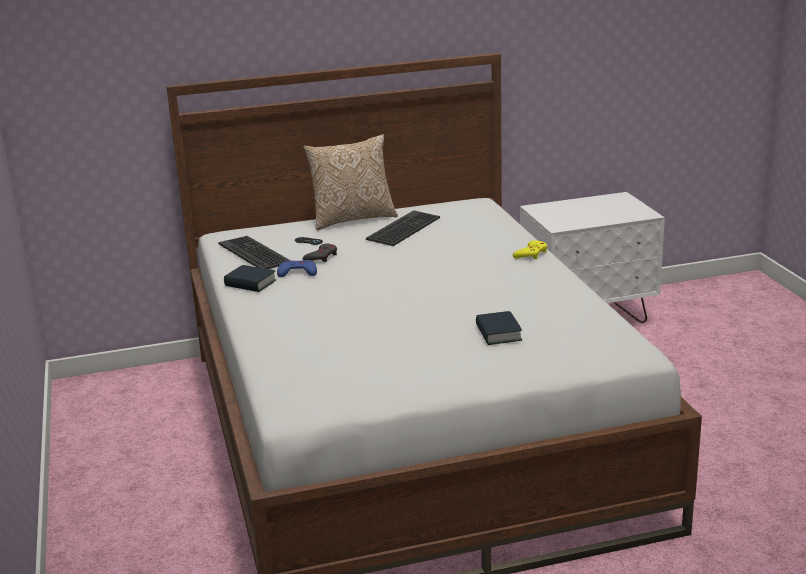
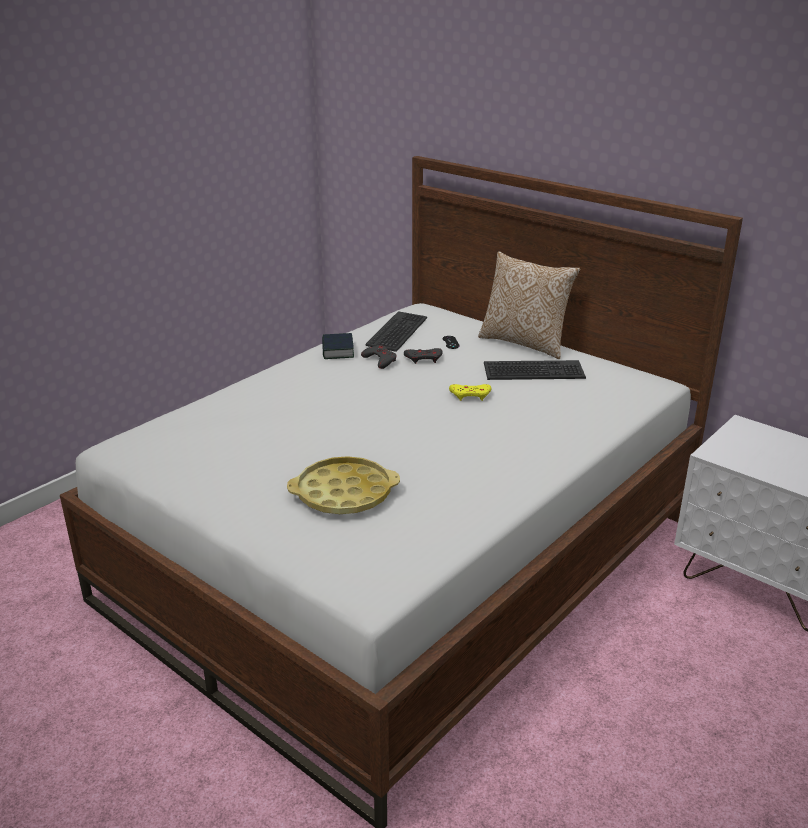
camera: 55 degrees right, 5 degrees up
(297, 272) = (380, 360): blue game controller -> grey game controller
(498, 333) = (344, 493): book -> yellow tray
(531, 254) = (560, 453): yellow game controller -> yellow game controller (470, 395)

